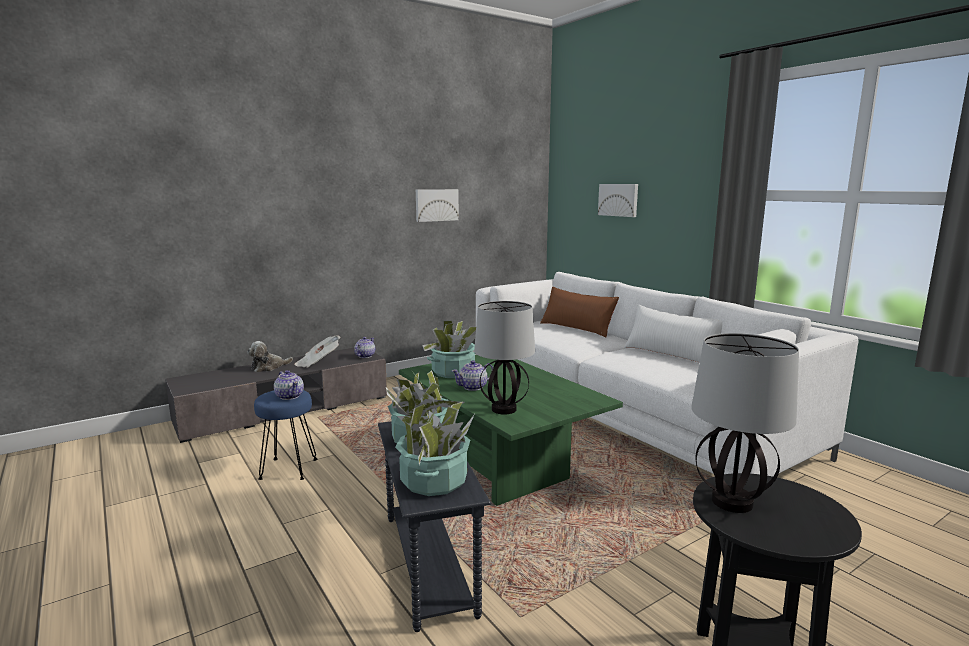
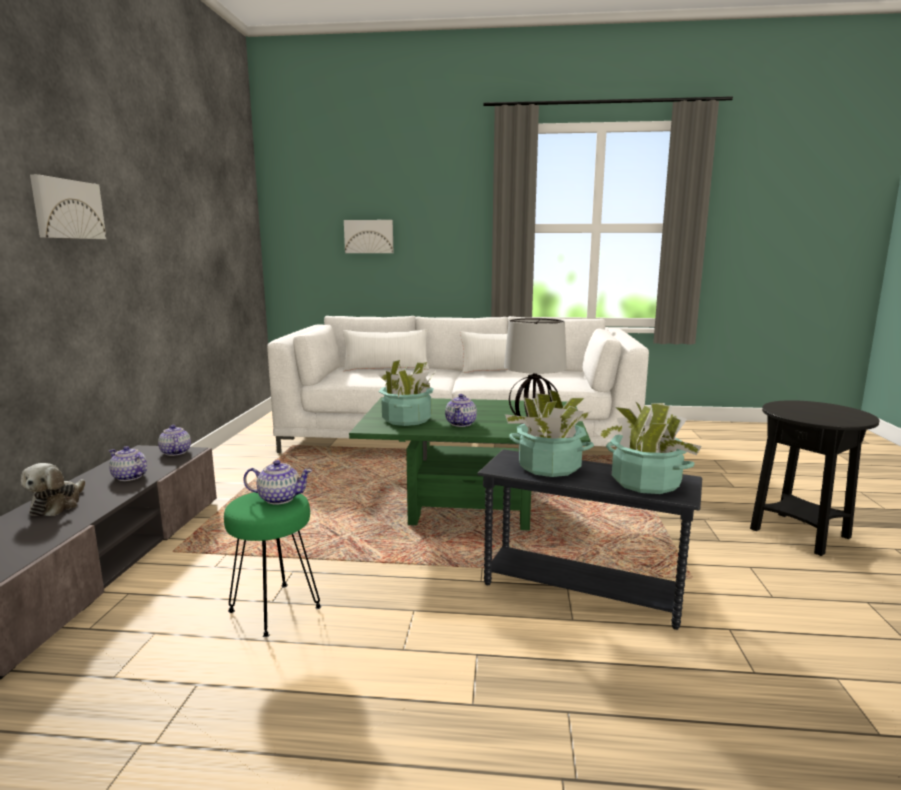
camera: 50 degrees left, 0 degrees up
(289, 468) = (275, 608): blue stool -> green stool
(318, 363) = (129, 477): newspaper -> teapot
(436, 205) = (182, 239): picture -> picture (67, 209)
(577, 328) = (386, 368): brown pillow -> white pillow
(732, 503) = (805, 415): table lamp -> none

